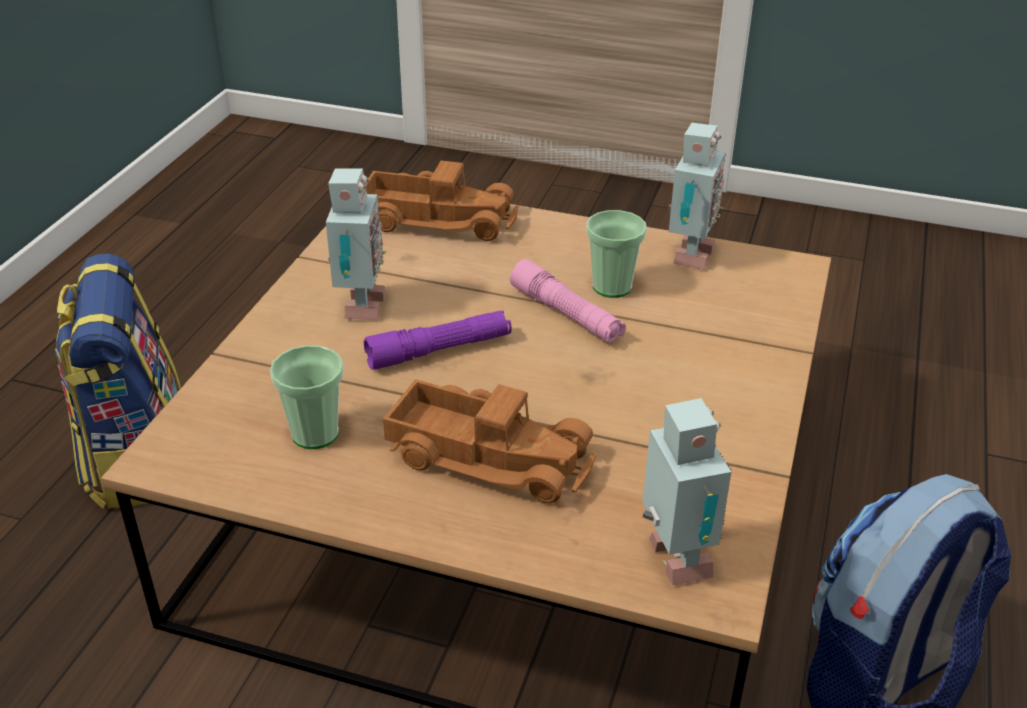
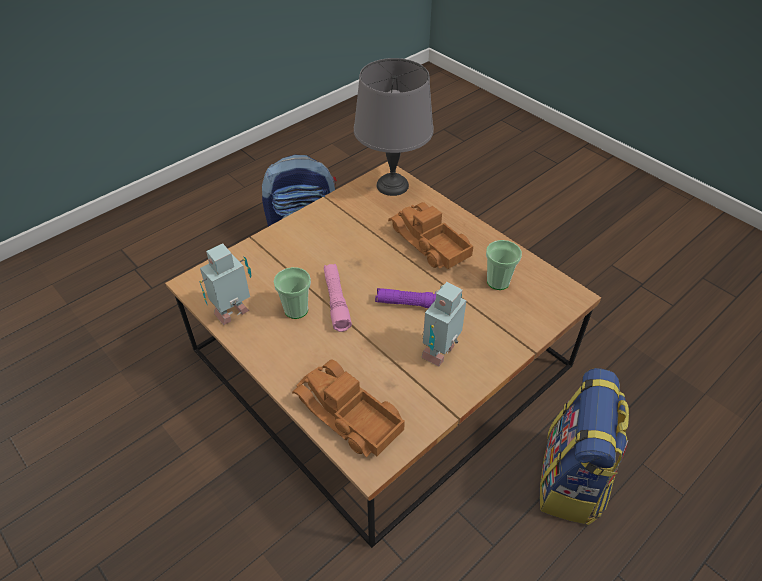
camera: 150 degrees left, 10 degrees up
(674, 562) = (393, 186): toy robot -> grey table lamp

